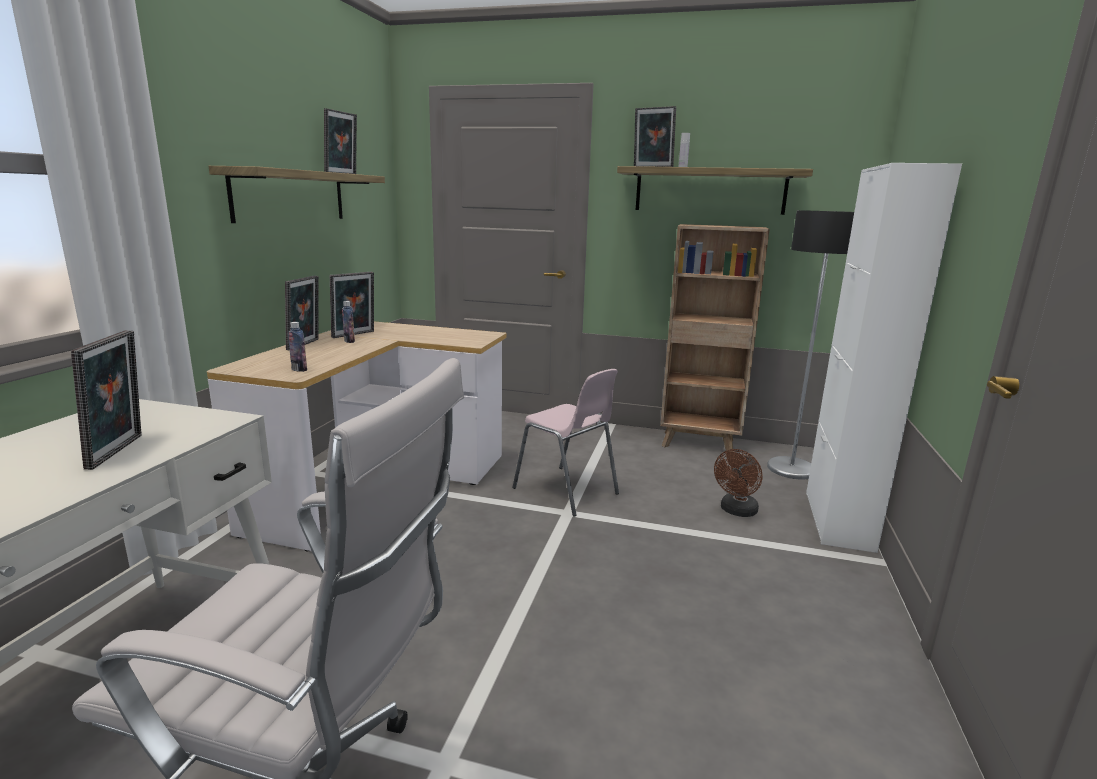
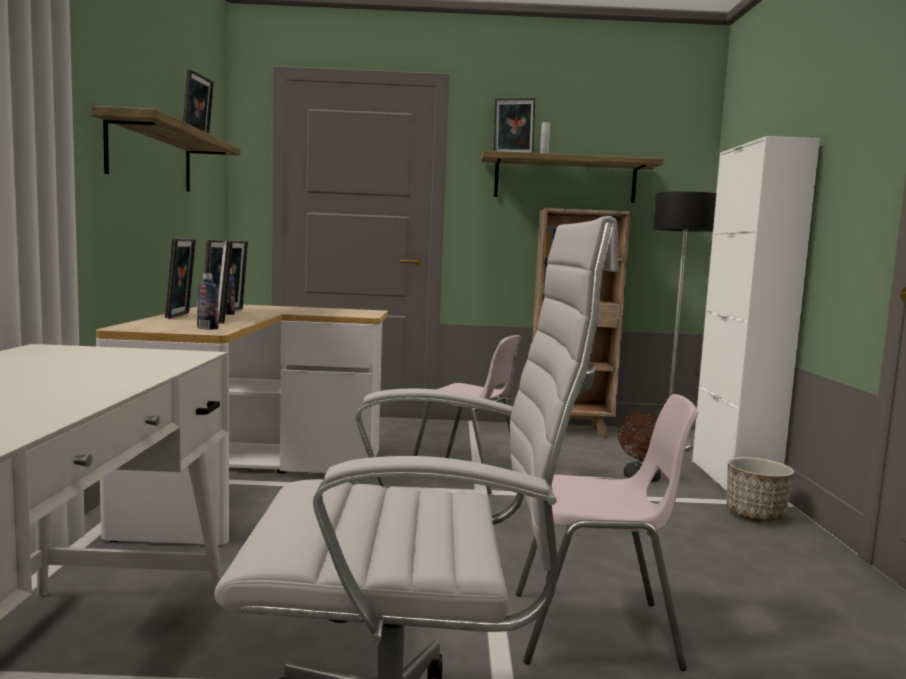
camera: 15 degrees left, 10 degrees down
(120, 451) = (108, 371): picture frame -> picture frame (224, 320)
(574, 701) = (596, 631): none -> pink chair
(833, 573) = (755, 515): none -> planter

